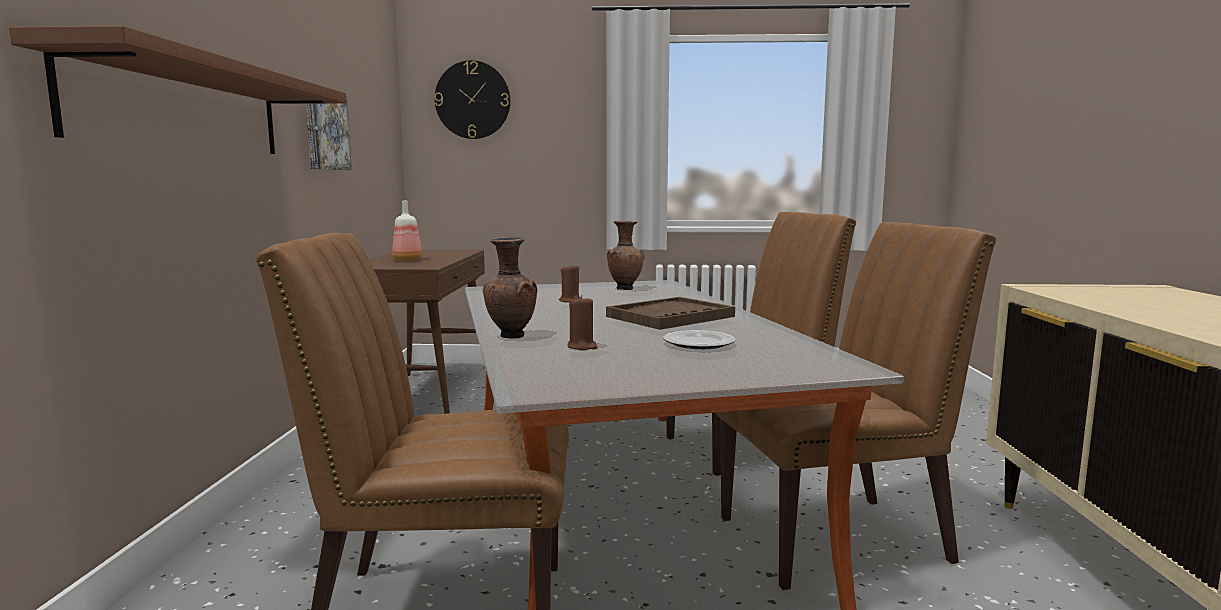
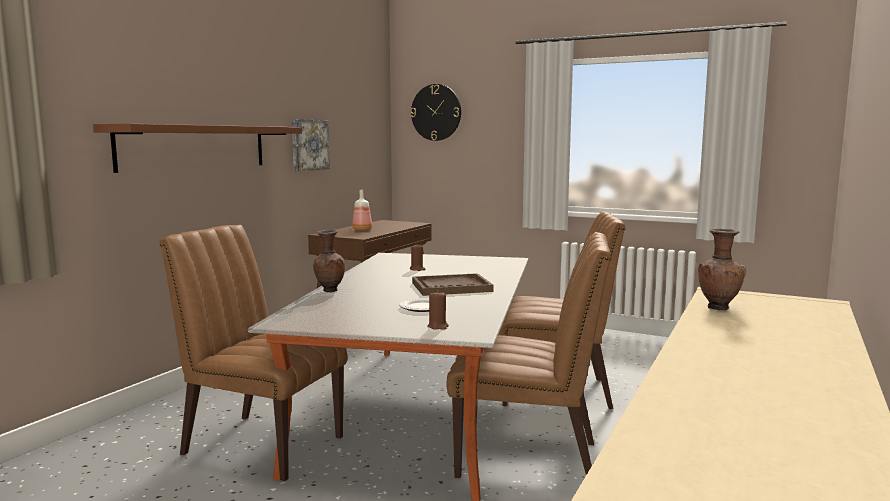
camera: 25 degrees right, 0 degrees up
(582, 347) = (352, 302): brown candle -> brown candle (438, 326)
(625, 289) = (474, 263): brown vase -> brown vase (718, 308)

